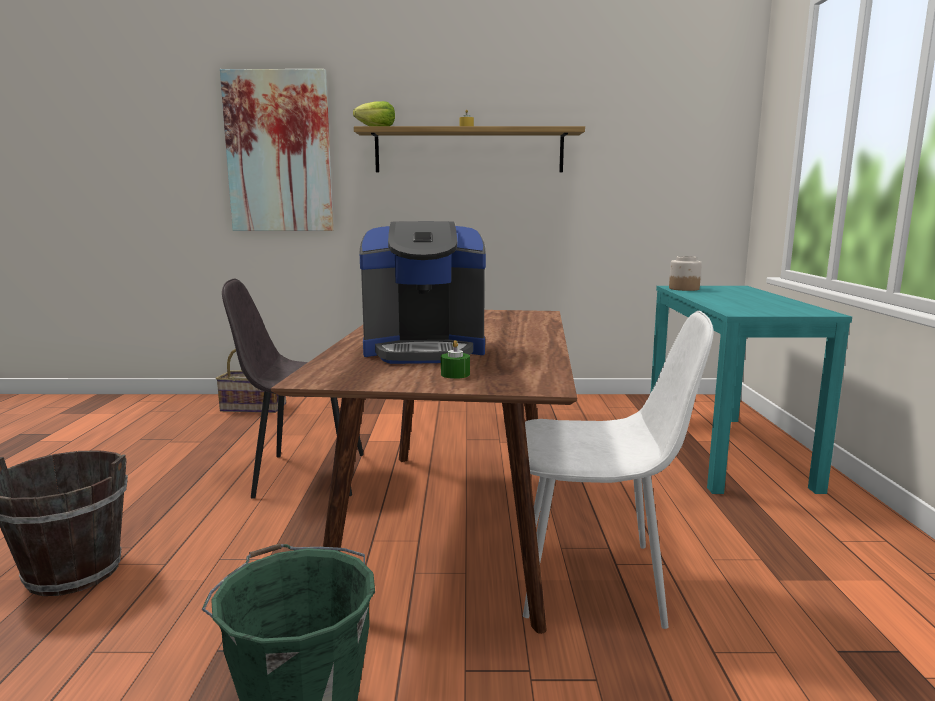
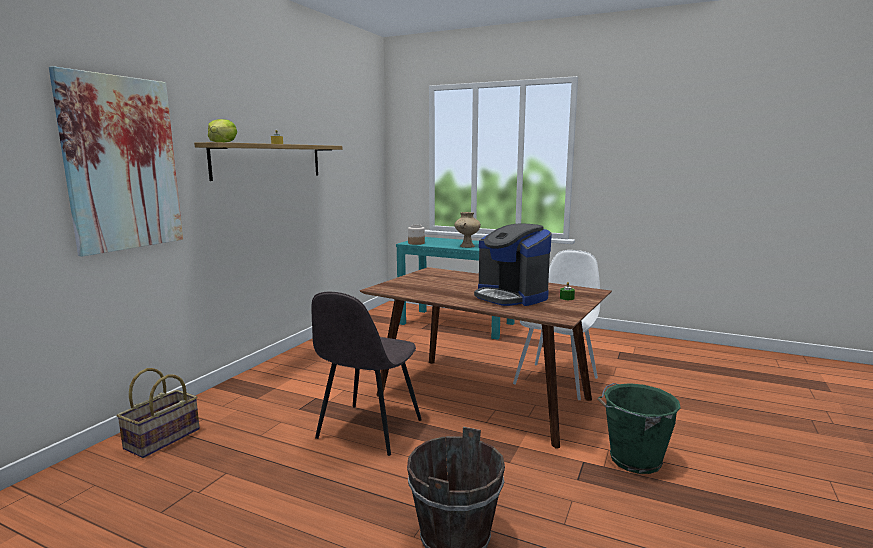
camera: 65 degrees left, 0 degrees up
(425, 350) = (511, 296): coffee machine -> coffee machine turned 120 degrees clockwise
(729, 302) = (467, 246): none -> beige vase

